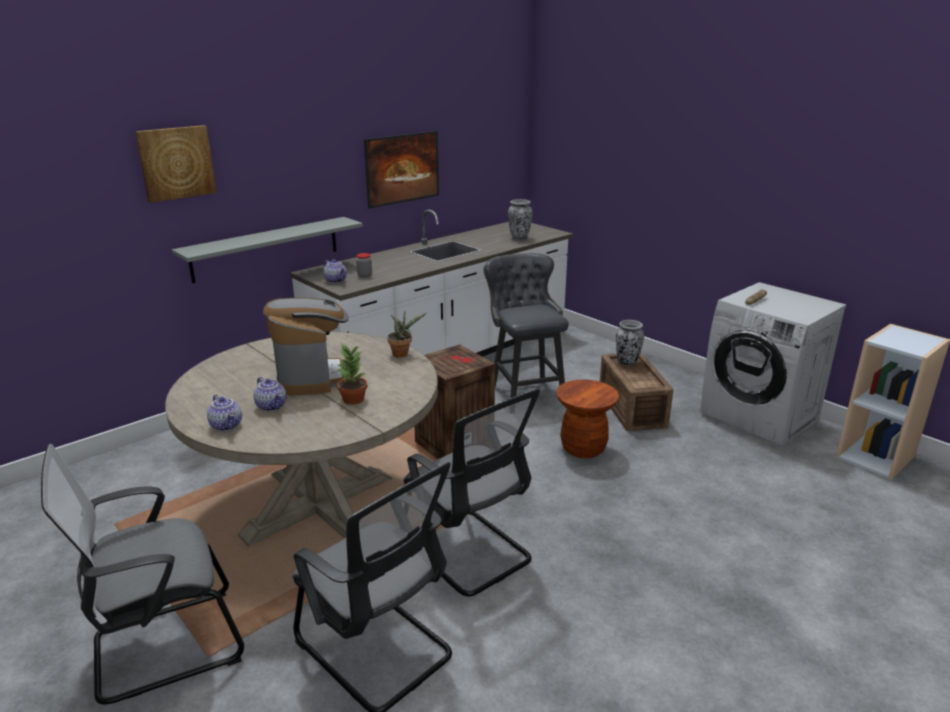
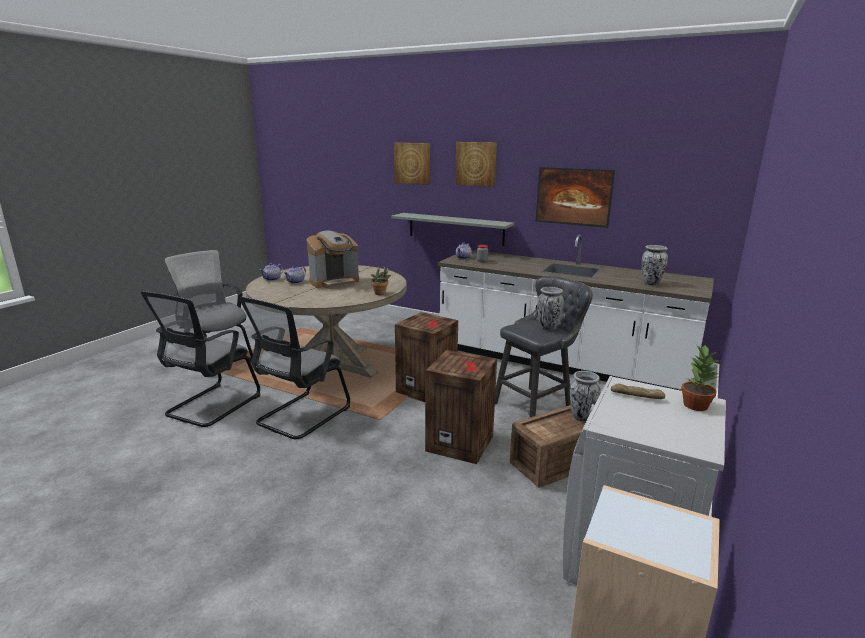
camera: 70 degrees right, 5 degrees down
(283, 147) = (476, 164): none -> picture
(352, 399) = (310, 293): potted plant -> potted plant (695, 405)
(533, 308) = (548, 328): none -> vase
(583, 448) = (461, 443): brown stool -> crate

